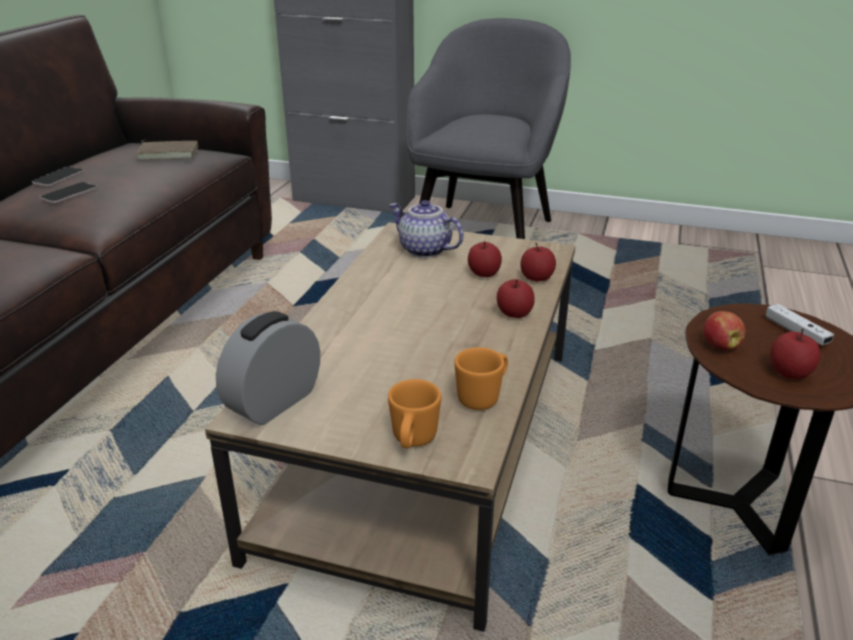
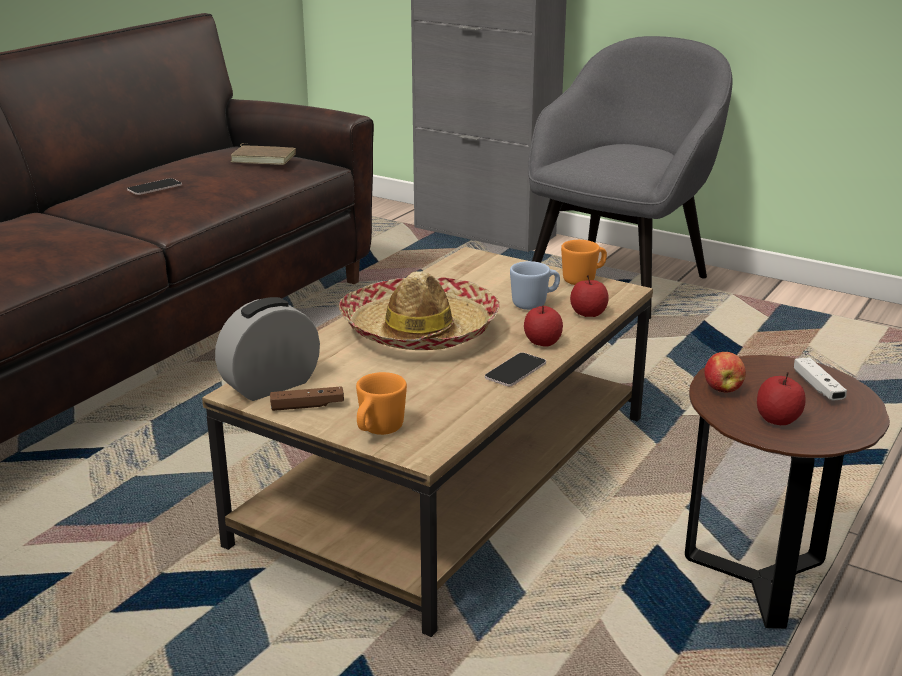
camera: 15 degrees right, 5 degrees down
(58, 177) = (151, 172): phone -> phone (515, 370)
(324, 422) = (307, 406): none -> brown game controller
(394, 315) = (420, 330): none -> hat
(424, 250) = (485, 276): teapot -> none
(483, 397) = (465, 406): orange mug -> orange mug (584, 280)
(484, 273) = (535, 304): apple -> blue mug

